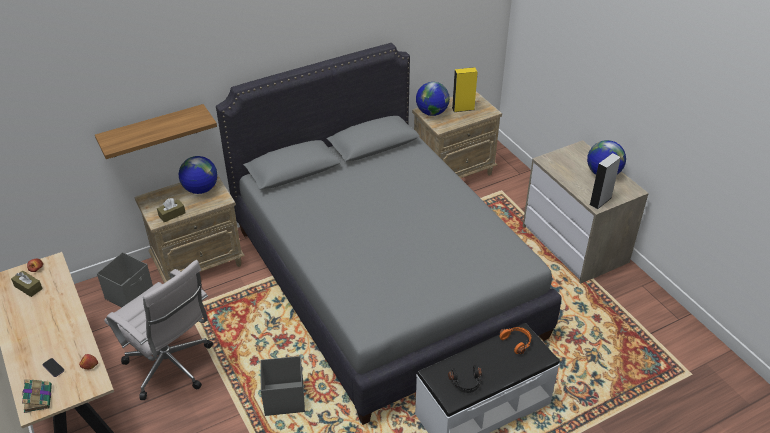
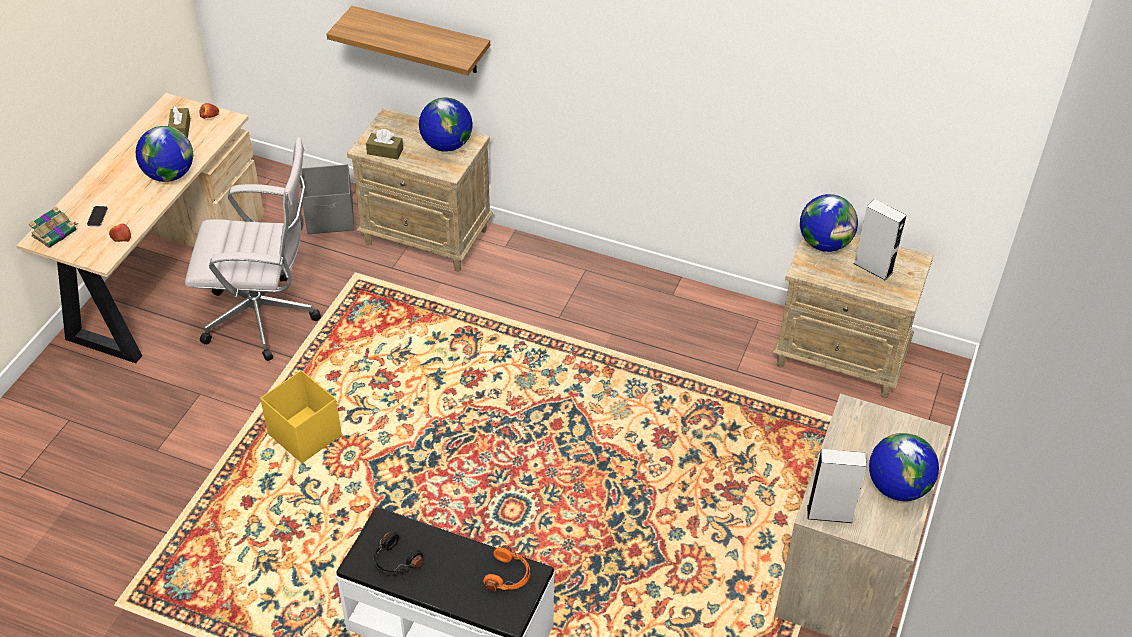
camera: 50 degrees right, 5 degrees up
(63, 313) = (169, 175): none -> globe
(172, 368) = (265, 318): white office chair -> white office chair turned 90 degrees counterclockwise
(283, 398) = (304, 434): grey storage box -> yellow storage box
(383, 281) = (563, 409): grey bed -> none
(463, 108) = (873, 268): yellow speaker -> grey speaker

